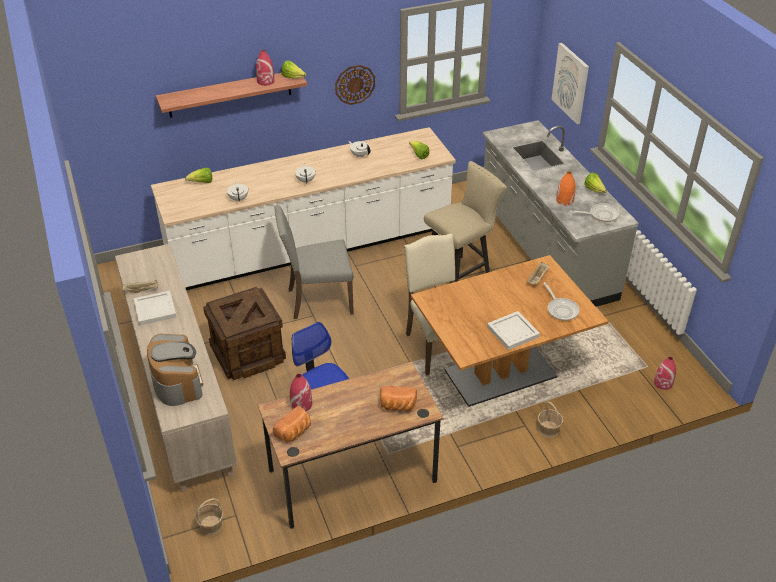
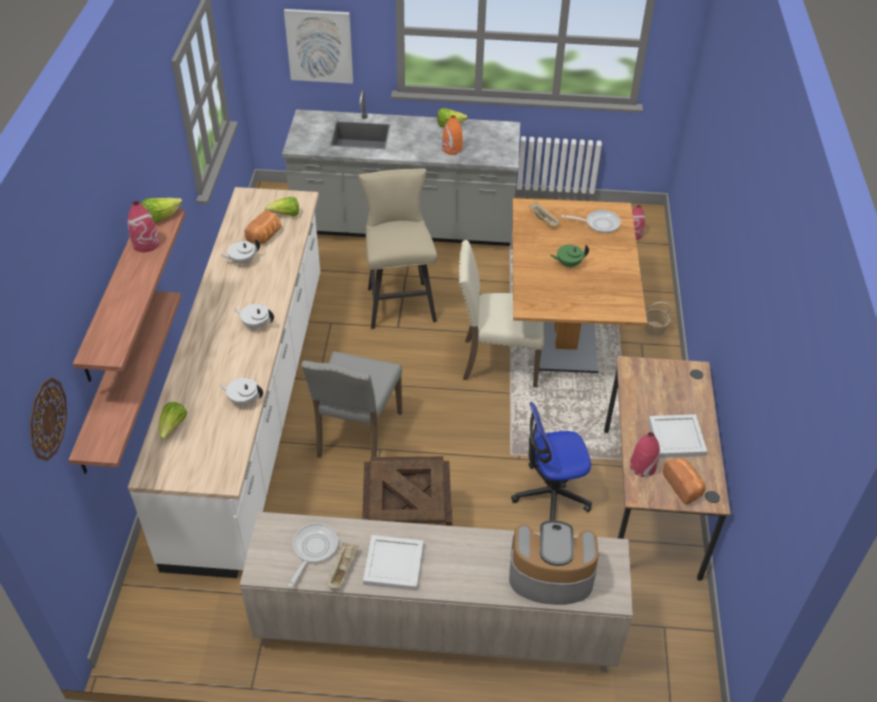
camera: 65 degrees left, 5 degrees up
(197, 136) = (110, 382): none -> shelf
(211, 525) = (670, 656): basket -> none
(355, 84) = (173, 187): wall clock -> wall clock (47, 419)
(397, 406) = (679, 389): bread -> bread (265, 236)
(495, 305) = (568, 263): none -> green teapot
(513, 331) = (613, 267): white tray -> white tray (675, 437)
(601, 215) = (492, 137): frying pan -> frying pan (313, 549)

